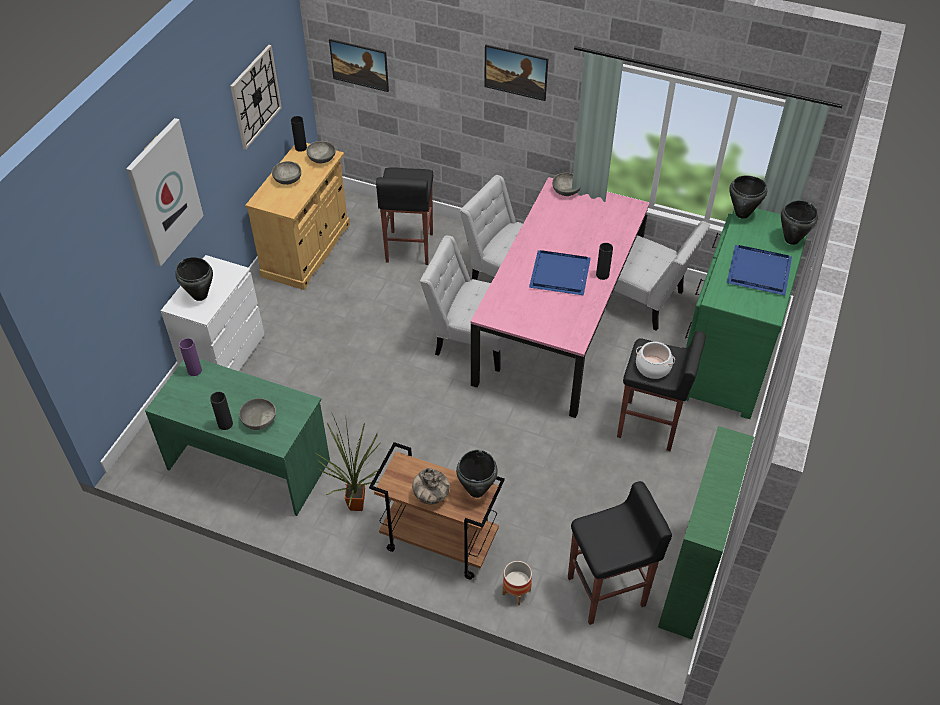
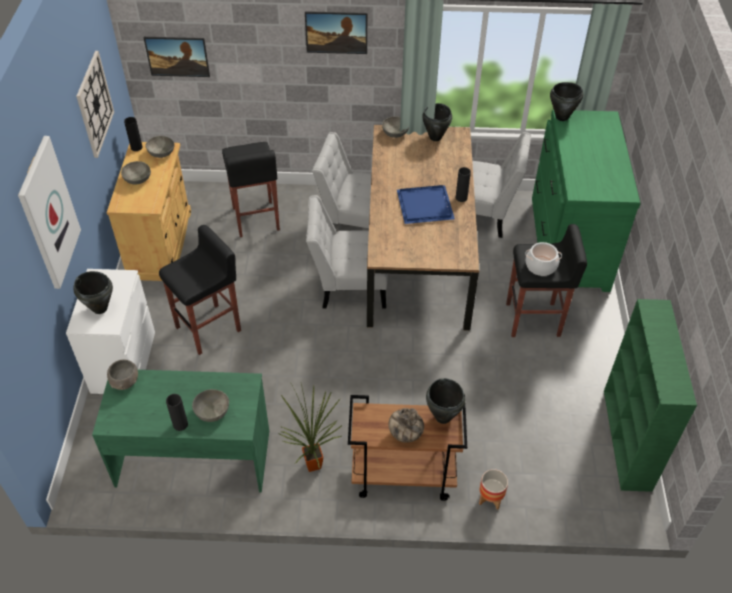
camera: 20 degrees left, 0 degrees up
(194, 370) = (125, 382): purple vase -> grey bowl
(558, 324) = (418, 253): pink dining table -> brown dining table
(608, 592) = (566, 473): black stool -> black stool (209, 329)
(760, 271) = (600, 161): blue tray -> none
(791, 239) = (611, 129): black cooking pot -> black cooking pot (435, 137)

